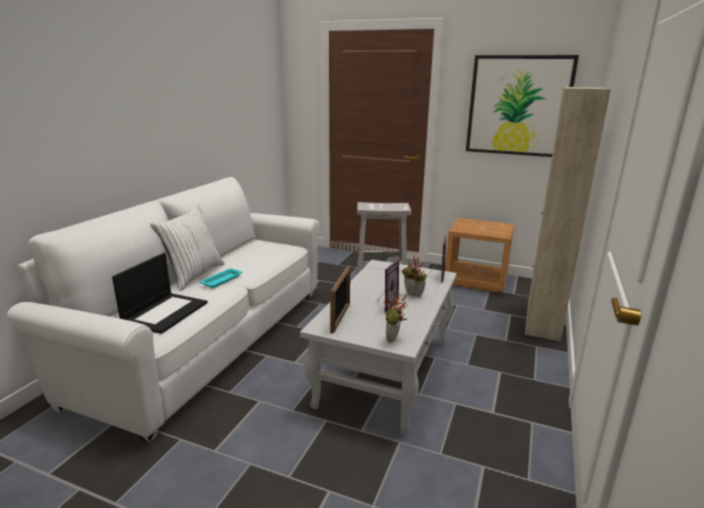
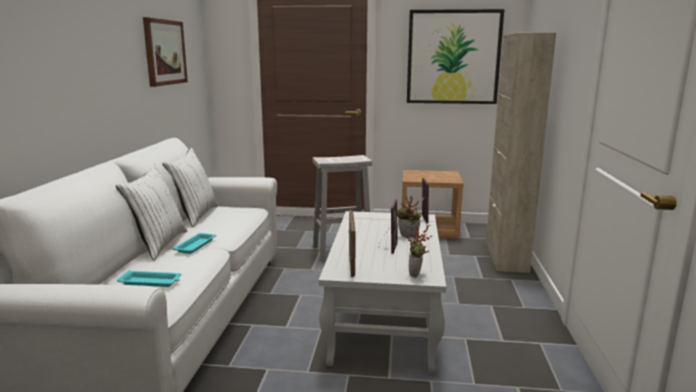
camera: 15 degrees left, 5 degrees down
(165, 312) = (151, 282): laptop -> turquoise tray
(234, 97) = (165, 52): none -> picture
(240, 249) = (195, 216): none -> white pillow

